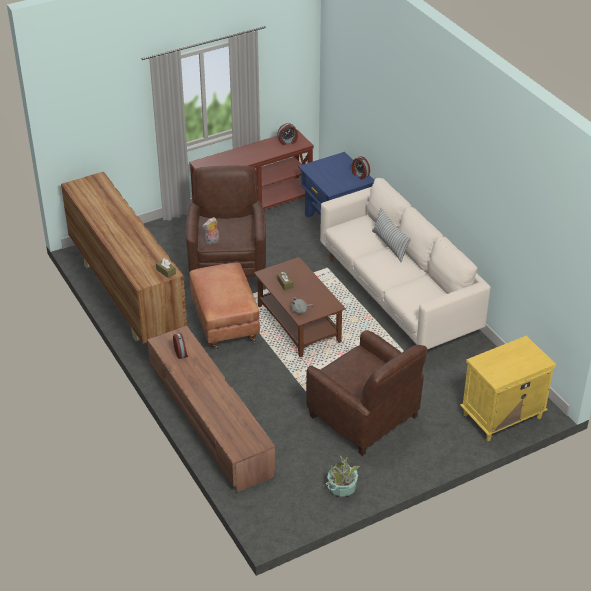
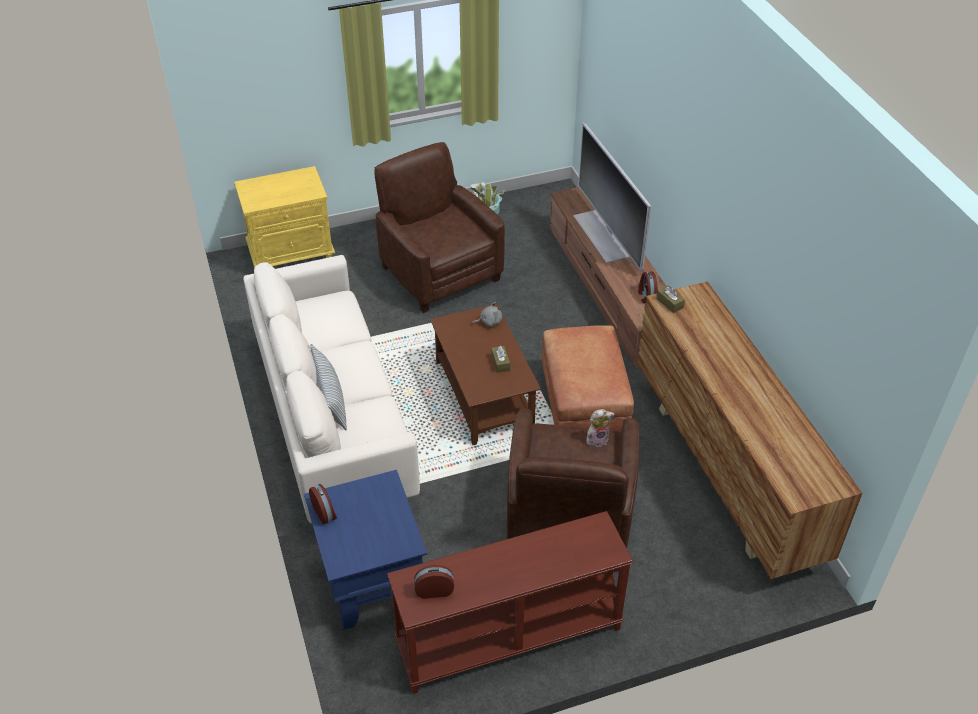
camera: 170 degrees left, 5 degrees up
(221, 404) = (602, 235): none -> television

